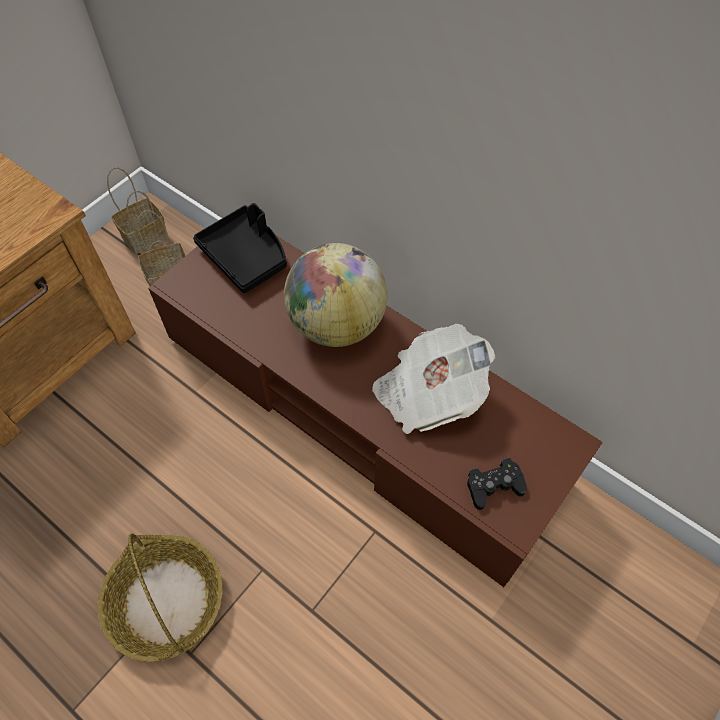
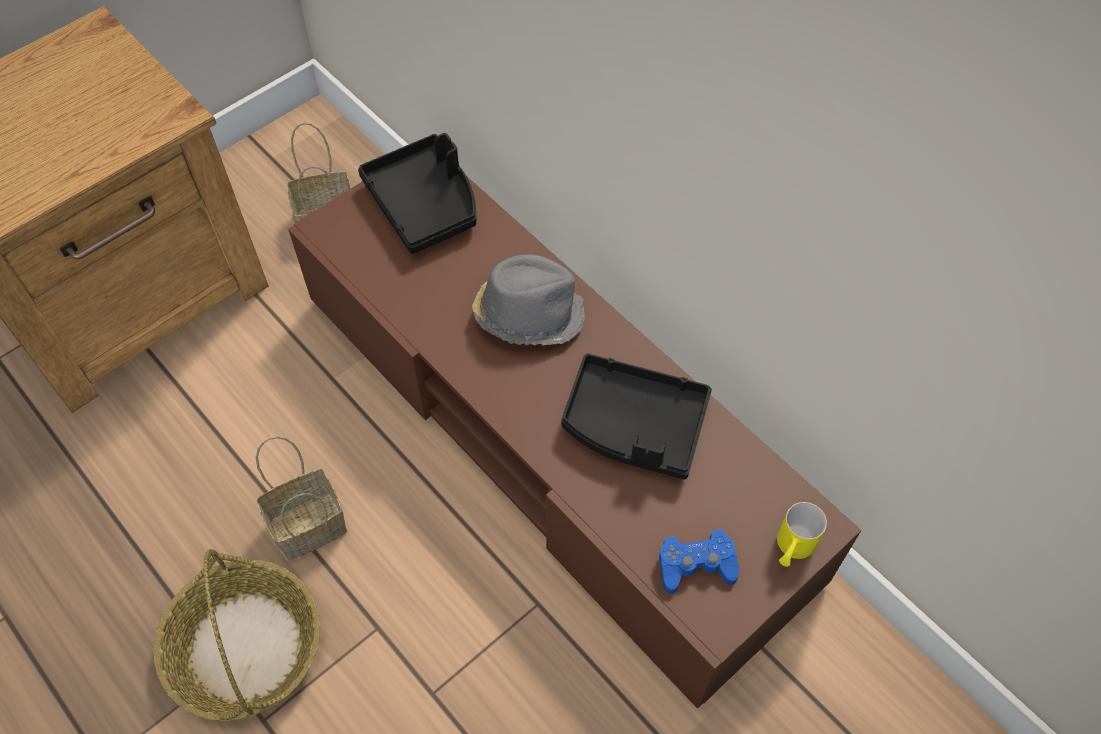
camera: 10 degrees right, 0 degrees up
(145, 235) = (305, 154): basket -> basket (310, 524)
(336, 324) = (529, 313): globe -> grey hat
(428, 393) = (634, 426): newspaper -> black tray
(493, 486) = (696, 565): black game controller -> blue game controller
(558, 463) = (791, 549): none -> yellow mug

